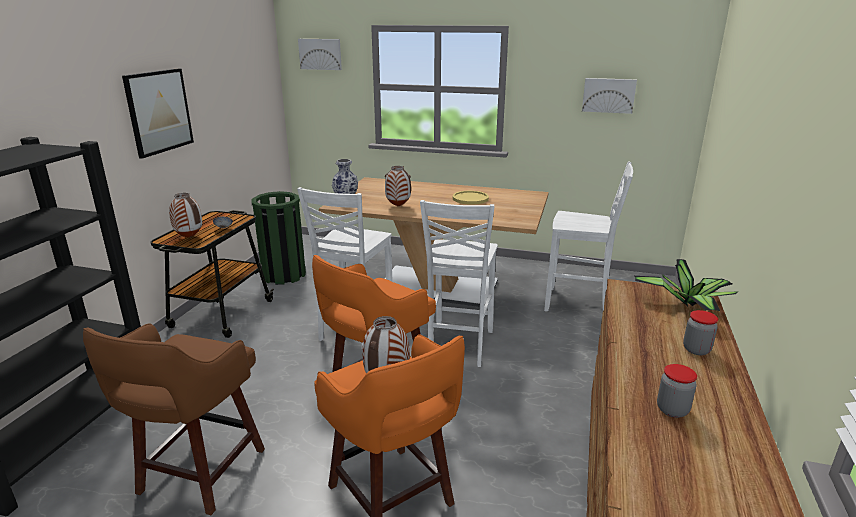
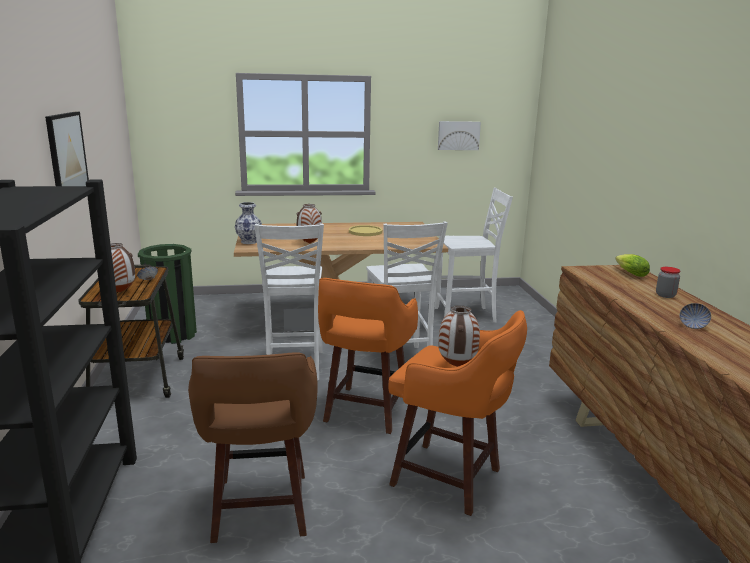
camera: 25 degrees left, 5 degrees down
(320, 54) = (178, 101): picture -> none
(672, 410) = (693, 326): jar -> bowl
(688, 304) = (629, 273): potted plant -> lettuce

